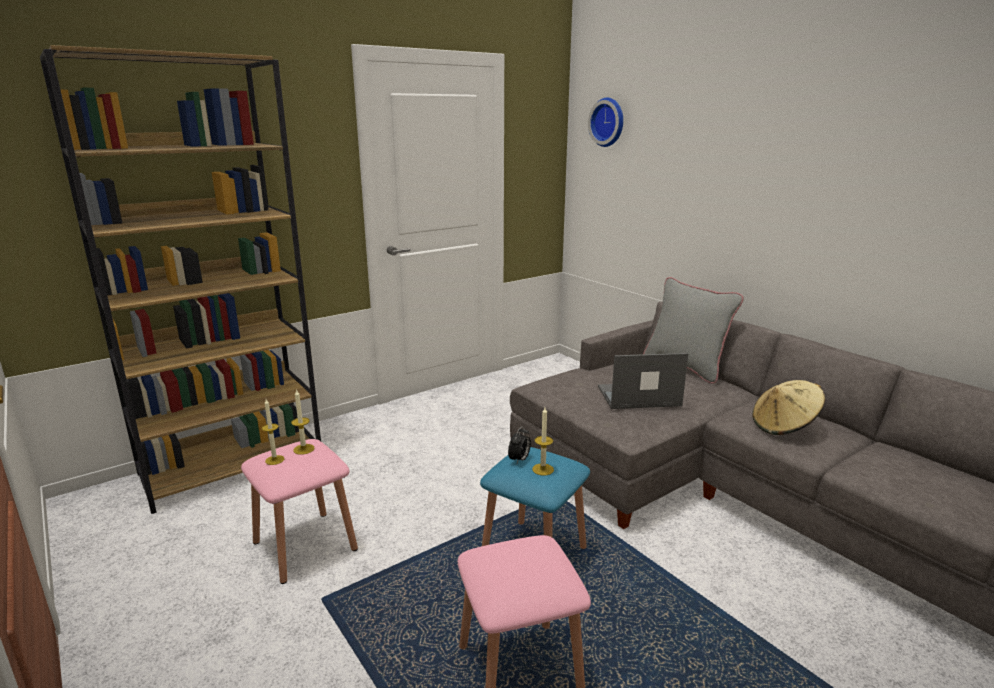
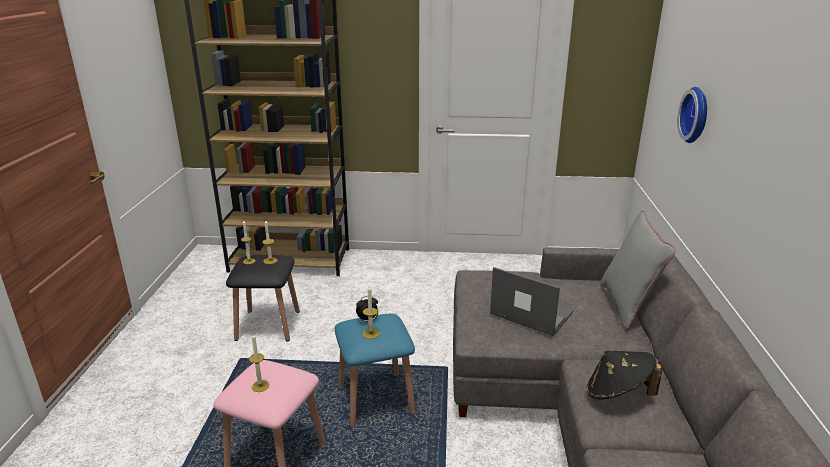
camera: 40 degrees right, 5 degrees up
(305, 546) = (268, 325): pink stool -> black stool
(525, 572) = (260, 386): none -> candle
(608, 122) = (677, 31): wall clock -> wall clock (697, 115)
(784, 426) = (617, 394): beige hat -> black hat

